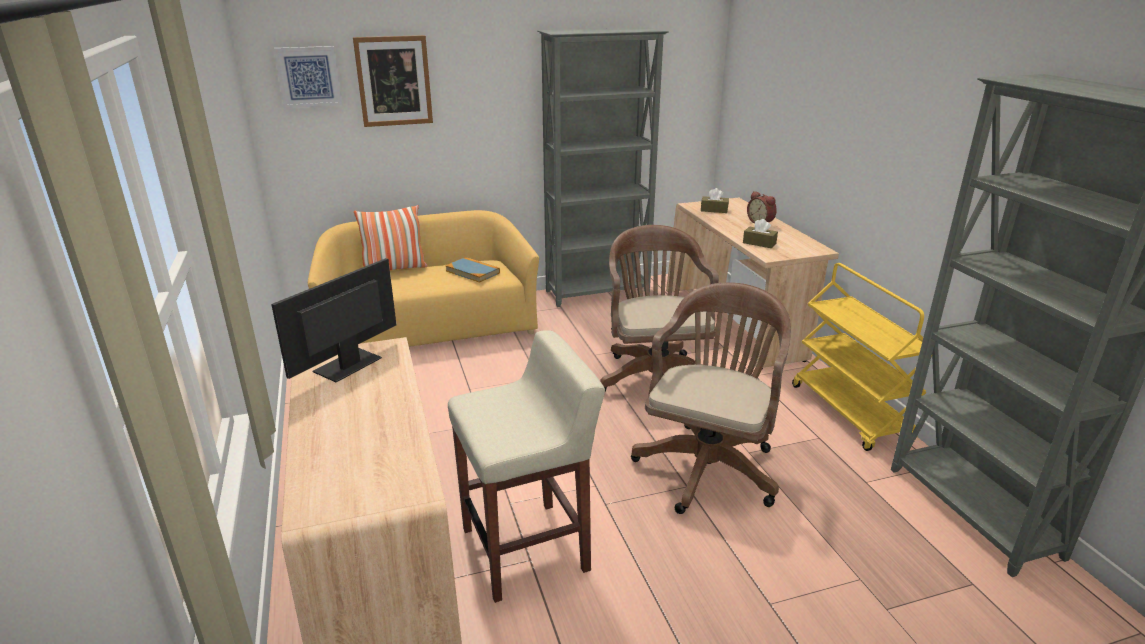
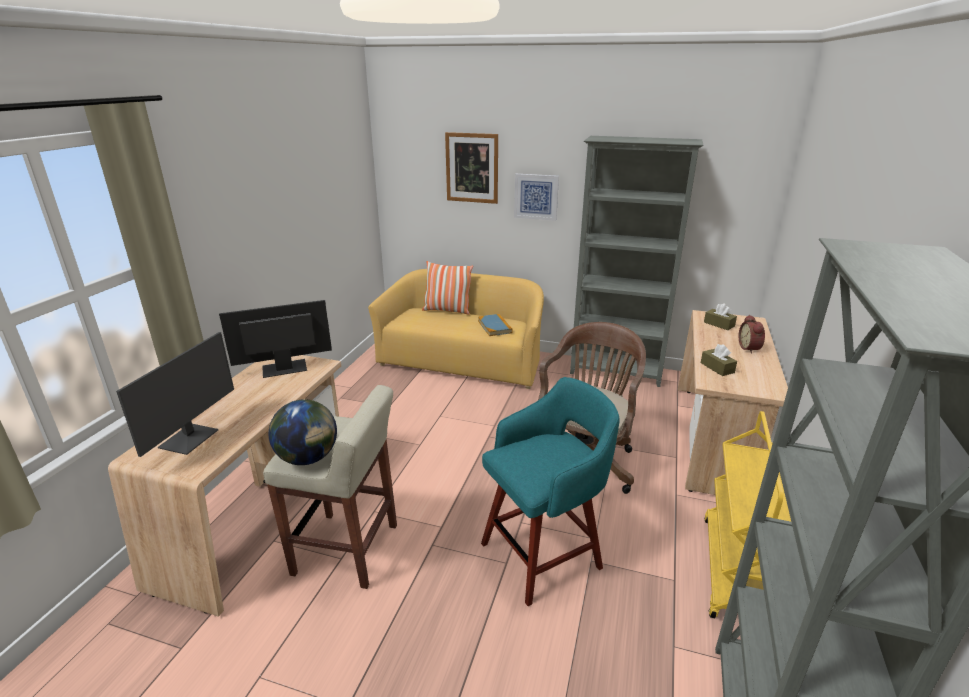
camera: 35 degrees right, 0 degrees up
(309, 77) = (414, 159): picture -> picture (536, 196)
(353, 470) = (190, 439): none -> monitor
(519, 434) = (308, 458): none -> globe
(709, 465) = (544, 554): brown office chair -> turquoise stool

